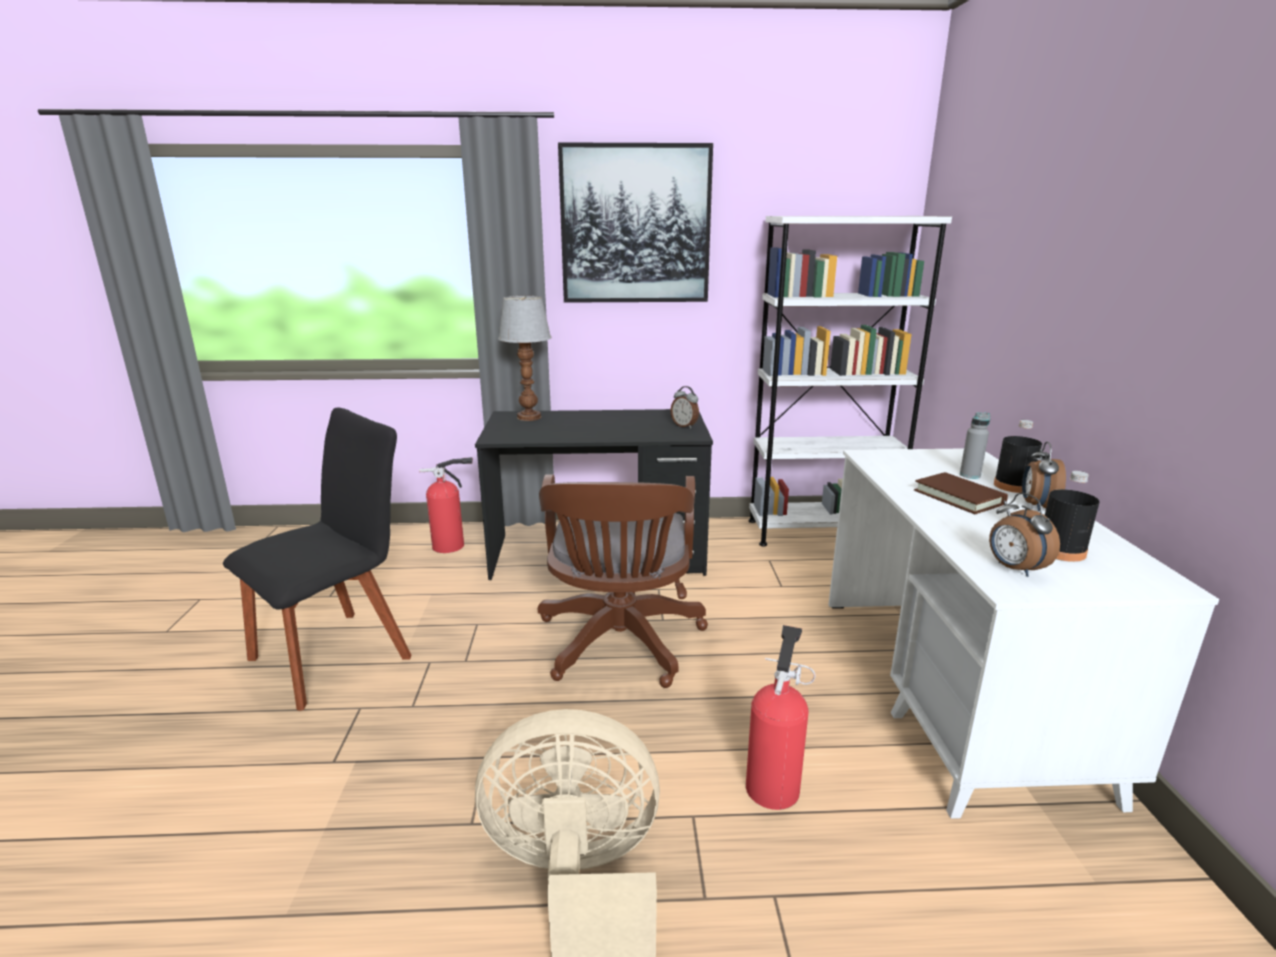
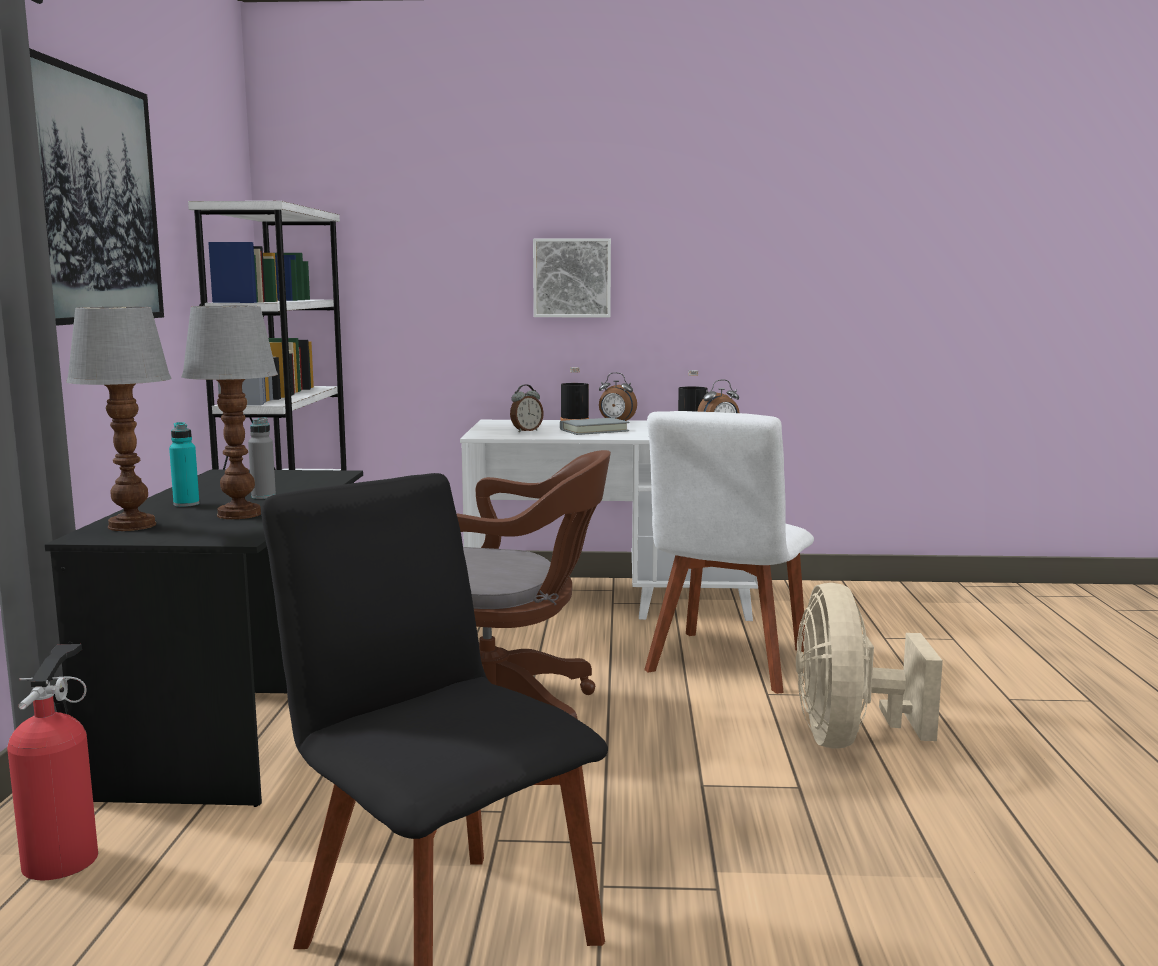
camera: 85 degrees left, 10 degrees down
(554, 431) = (239, 514): none -> table lamp
(584, 418) = (186, 504): none -> turquoise bottle
(685, 426) = (289, 474): alarm clock -> alarm clock (526, 431)
(773, 784) = (726, 664): fire extinguisher -> white chair
(959, 497) = (594, 430): brown book -> grey book
(970, 475) = (547, 425): grey bottle -> grey bottle (263, 496)
(1089, 307) = (572, 278): none -> picture

